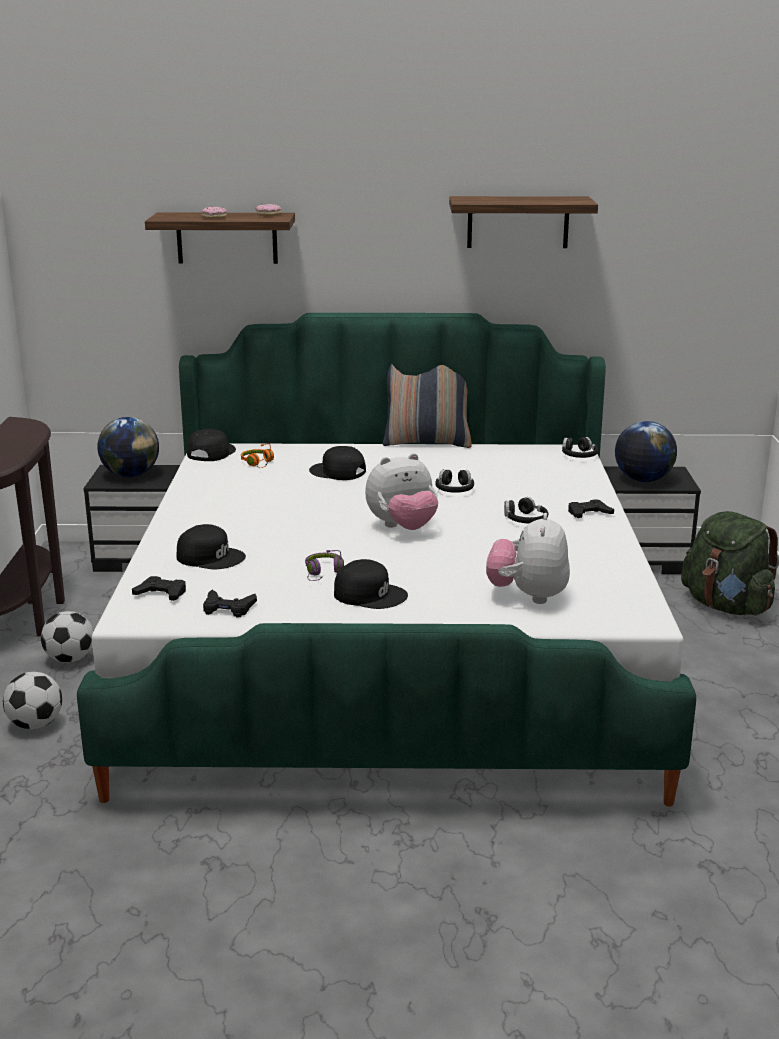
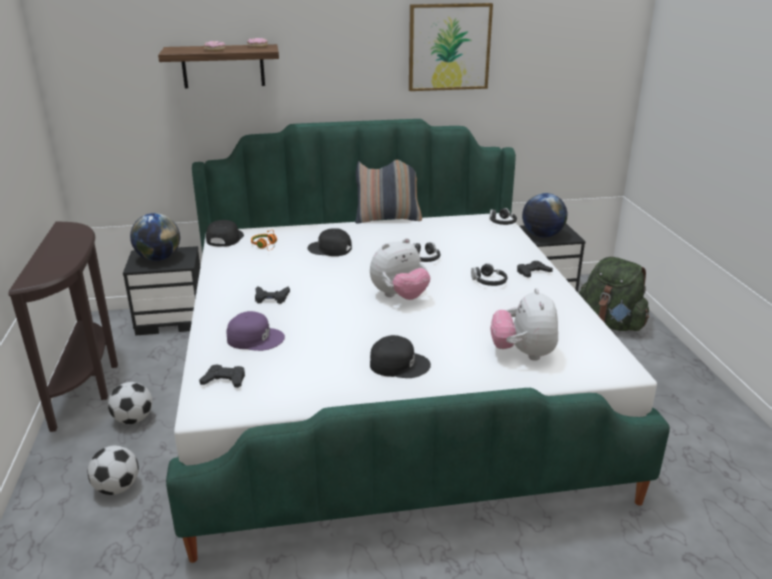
camera: 10 degrees left, 5 degrees up
(211, 557) = (255, 338): black cap -> purple cap
(228, 608) = (286, 390): black game controller -> black game controller (271, 298)
(323, 573) = (353, 346): purple headphones -> none
(518, 222) = (449, 47): shelf -> picture

